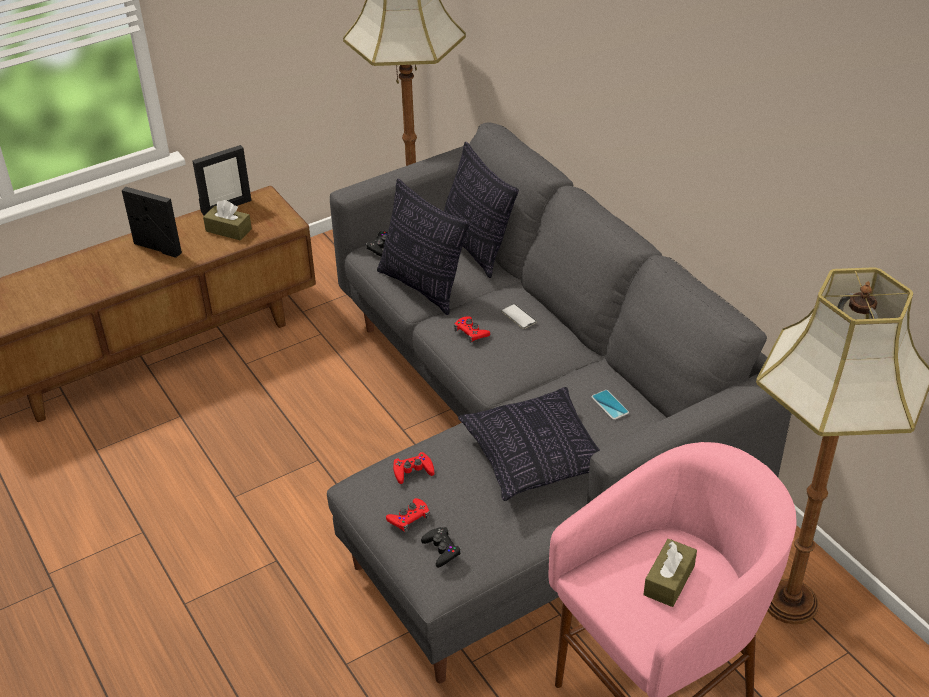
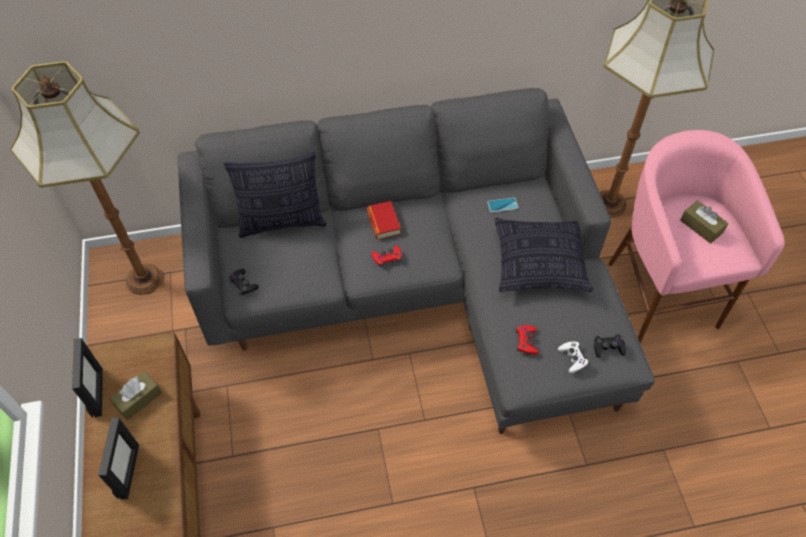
camera: 70 degrees left, 15 degrees up
(157, 249) = (128, 471): picture frame -> picture frame turned 135 degrees clockwise
(409, 518) = (572, 358): red game controller -> white game controller
(423, 286) = (309, 272): pillow -> none
(518, 316) = (383, 223): phone -> book

